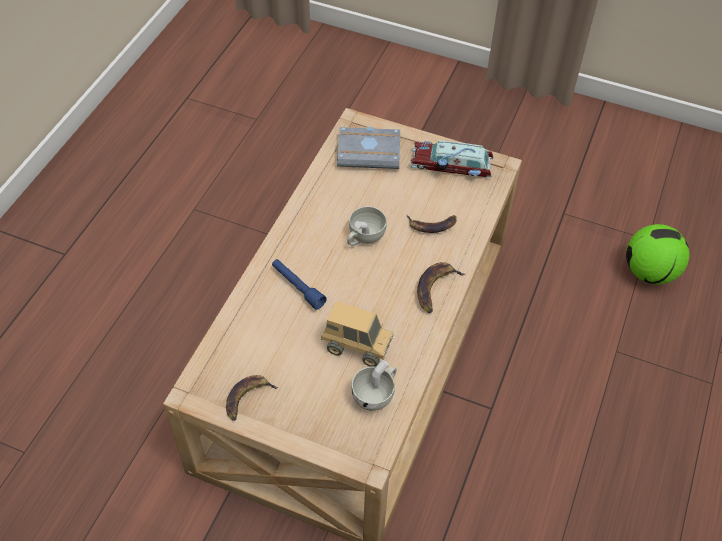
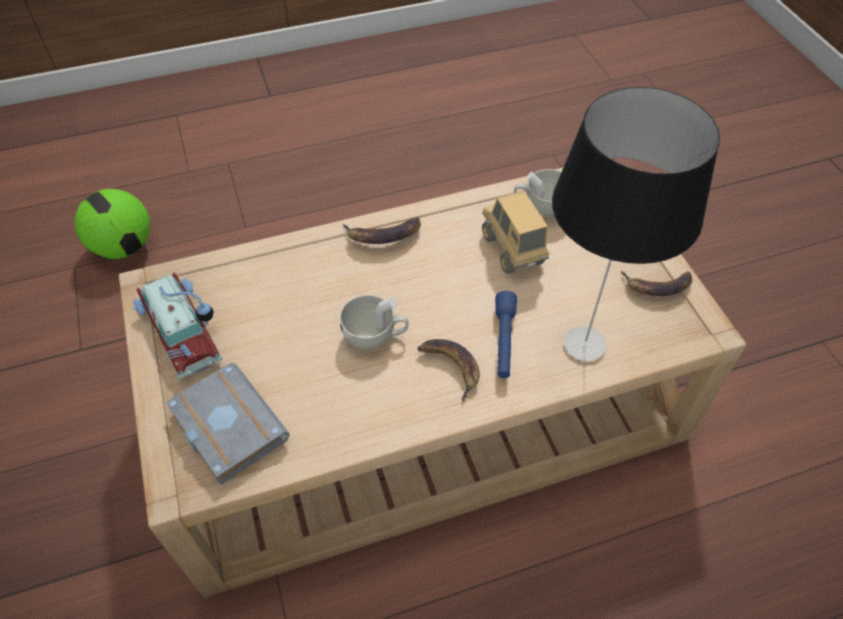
camera: 130 degrees left, 0 degrees up
(255, 322) = (583, 342): none -> table lamp
(432, 225) = (298, 290): banana -> banana (450, 366)

